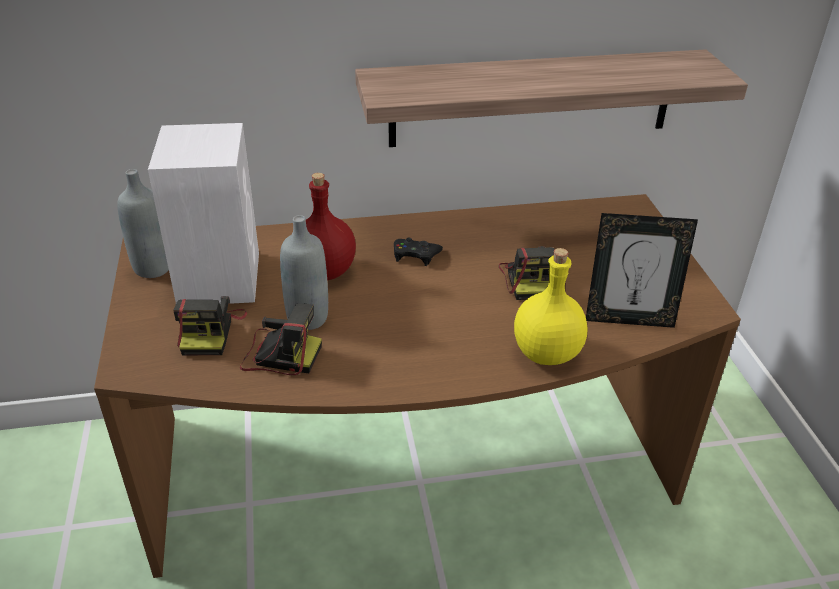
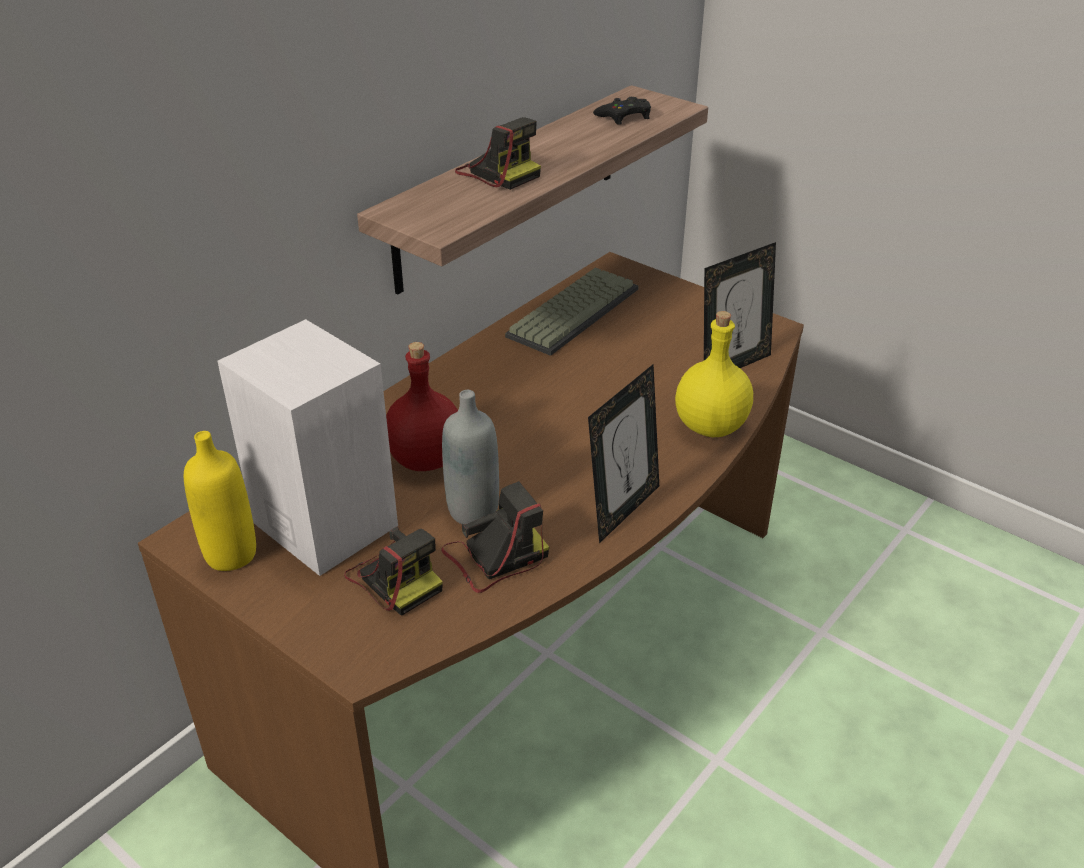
camera: 40 degrees left, 0 degrees up
(153, 268) = (231, 554): grey bottle -> yellow bottle
(400, 373) = (622, 510): none -> picture frame
(415, 255) = (490, 400): black game controller -> black game controller (624, 117)
(528, 279) = (616, 372): camera -> camera (498, 172)
(556, 223) = (572, 311): none -> keyboard

